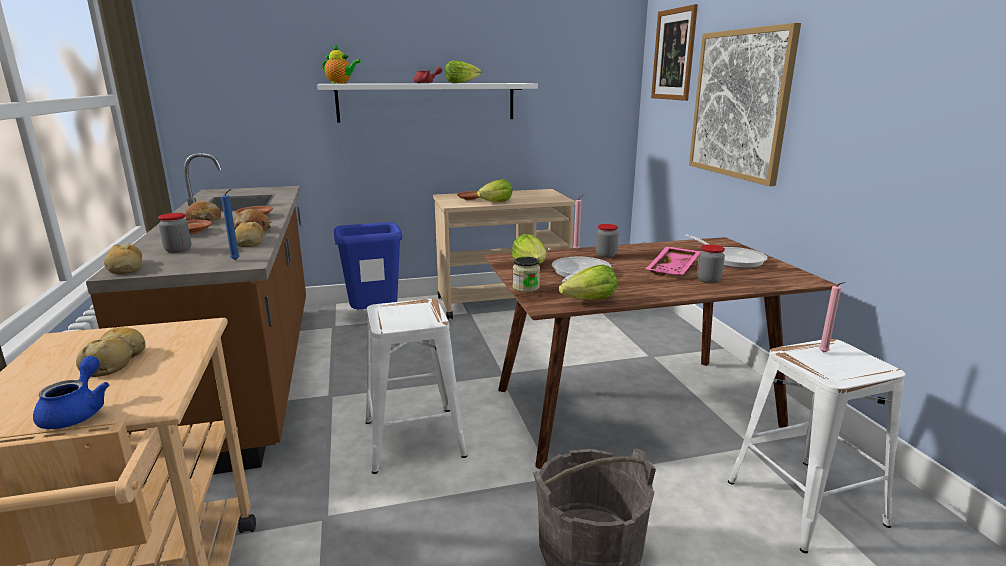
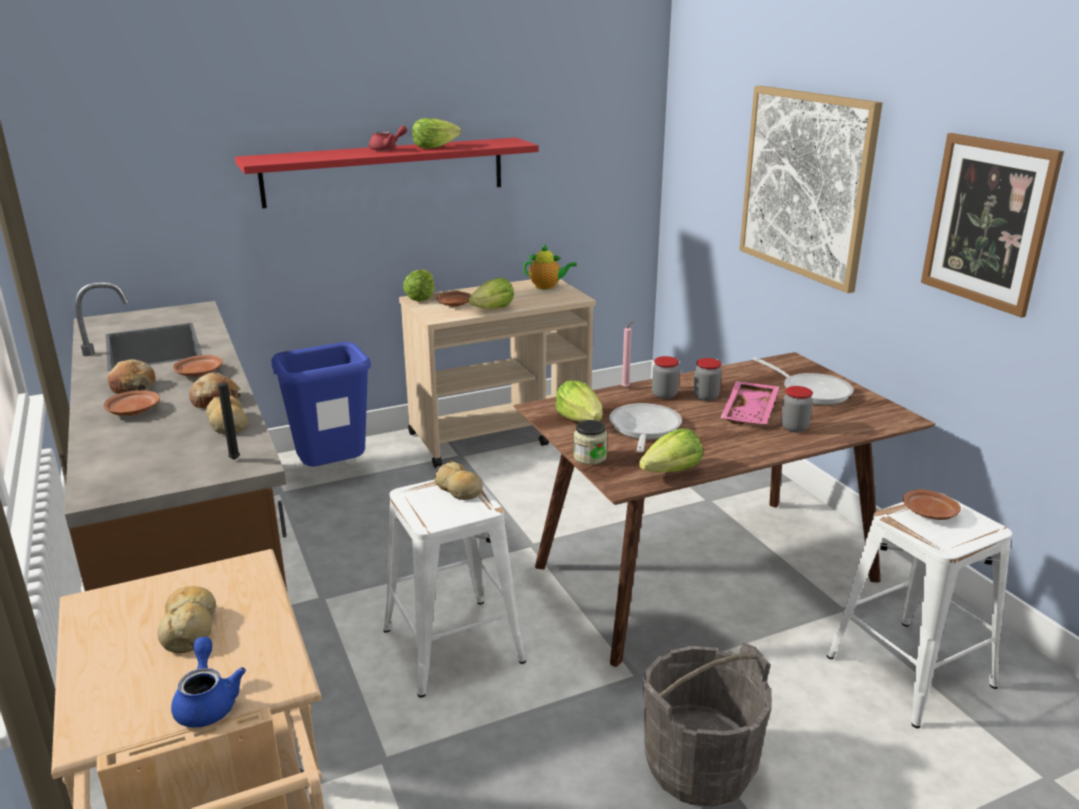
camera: 10 degrees left, 5 degrees up
(125, 267) = (97, 485): bread -> bread (458, 489)
(178, 250) = (143, 447): jar -> jar (706, 397)
(236, 260) = (236, 459): blue candle -> black candle
(341, 83) = (269, 157): teapot -> teapot (547, 287)
(427, 102) = (385, 171): white shelf -> red shelf
(448, 195) = (421, 298): none -> lettuce
(674, 54) = (712, 101): picture -> picture (987, 222)
(824, 353) = (929, 513): pink candle -> brown plate

